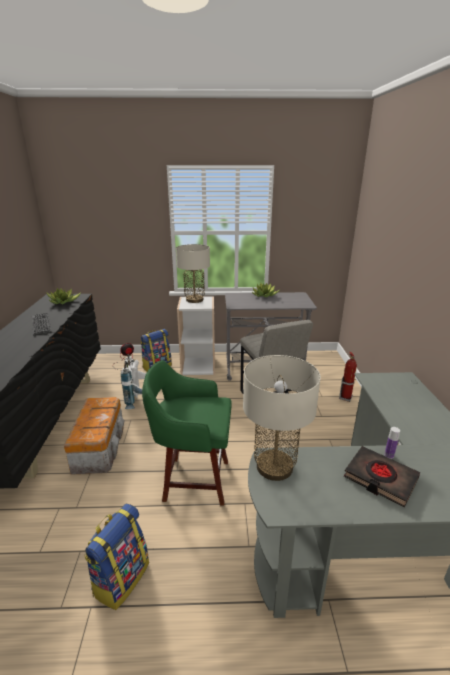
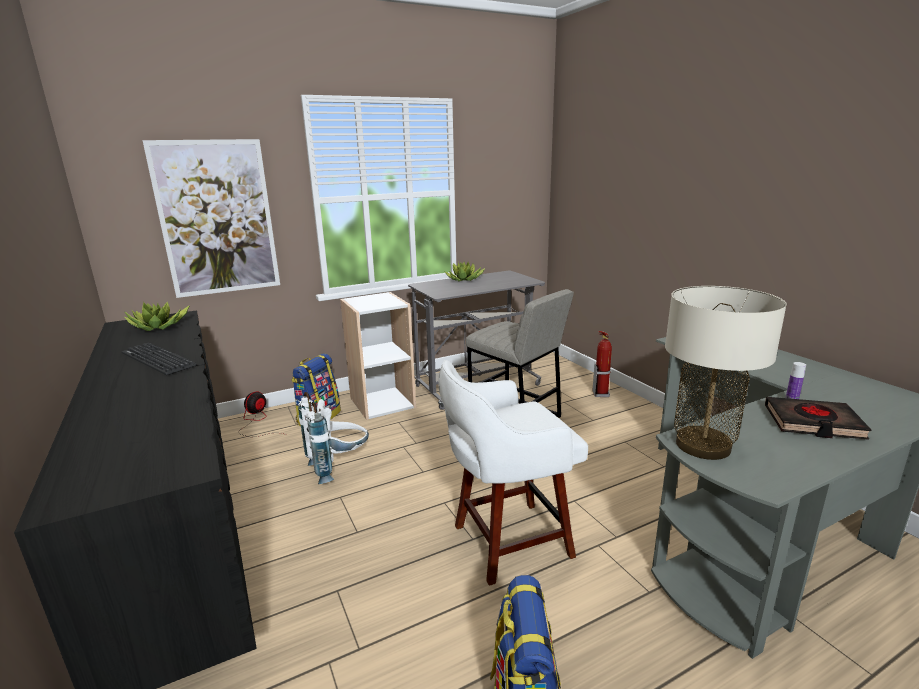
camera: 25 degrees left, 5 degrees down
(100, 446) = (320, 548): storage box -> none
(113, 240) = (217, 218): none -> picture
(193, 480) = (507, 542): green stool -> white stool
(194, 300) = (368, 299): table lamp -> none

